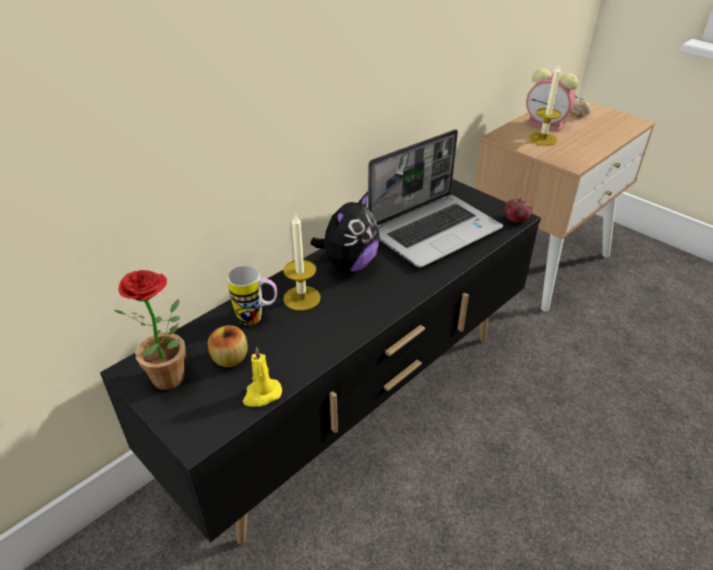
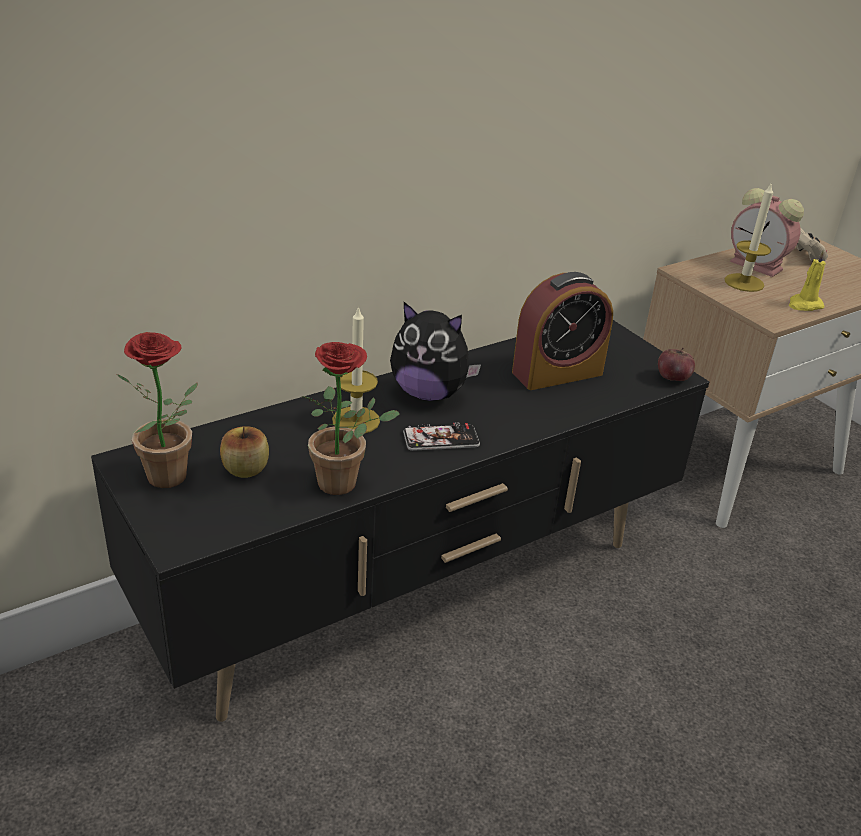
camera: 10 degrees right, 5 degrees down
(257, 318) = (293, 433): mug -> none
(261, 394) = (269, 514): yellow candle -> yellow candle (804, 305)
(312, 355) = (345, 484): none -> potted plant
(348, 264) = (429, 393): plush toy -> plush toy turned 60 degrees clockwise
(371, 301) = (441, 439): none -> phone
(435, 230) = (557, 373): laptop -> alarm clock

